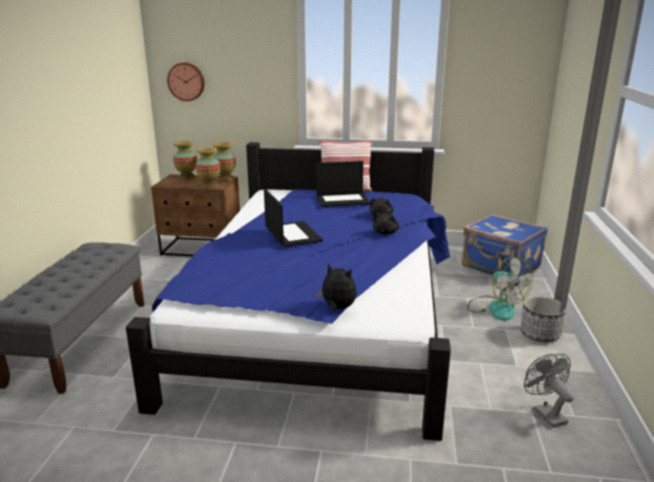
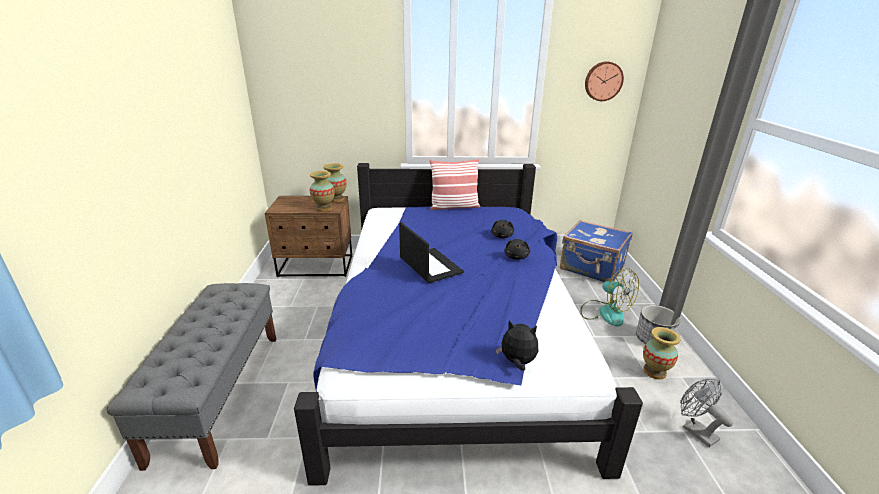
camera: 10 degrees left, 5 degrees up
(186, 81) = (290, 103): wall clock -> wall clock (603, 81)
(186, 177) = (297, 199): vase -> vase (654, 372)
(343, 200) = (459, 219): laptop -> none

